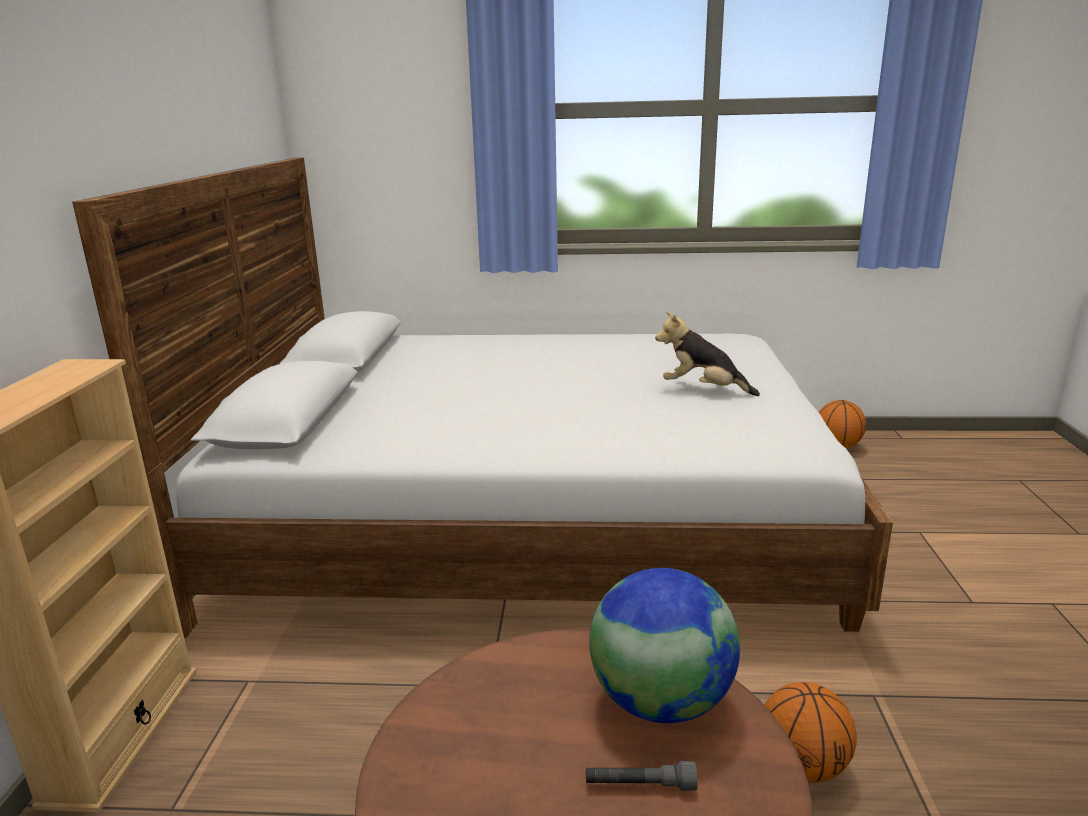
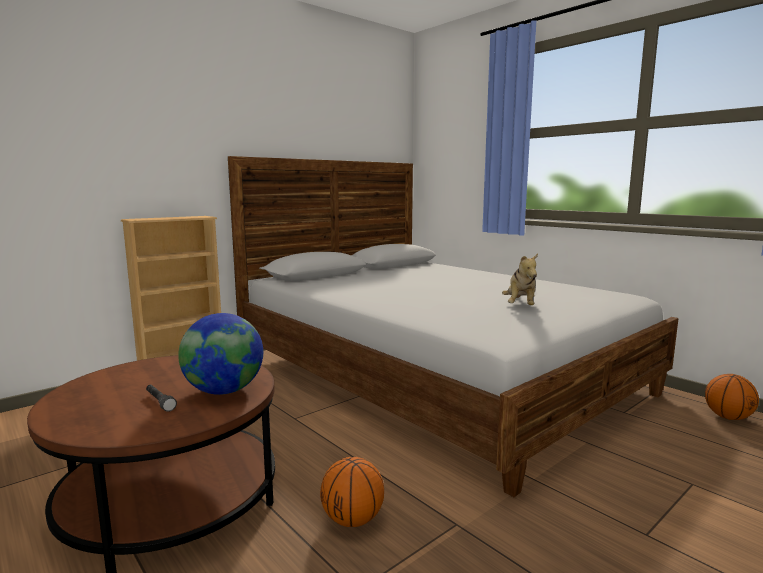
camera: 45 degrees right, 10 degrees down
(703, 390) = (520, 306): plush toy -> plush toy turned 150 degrees counterclockwise

